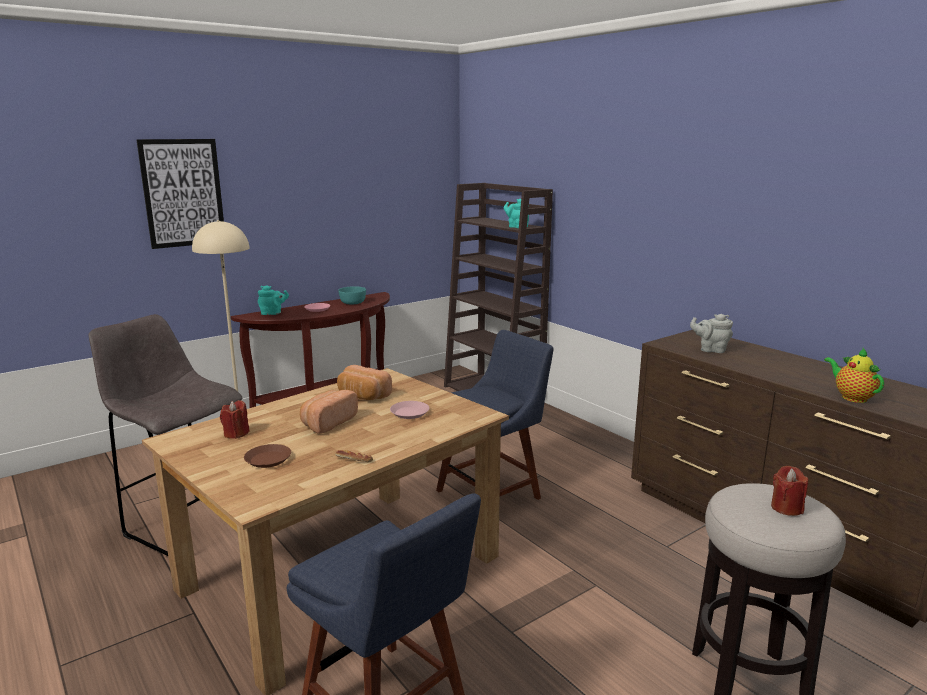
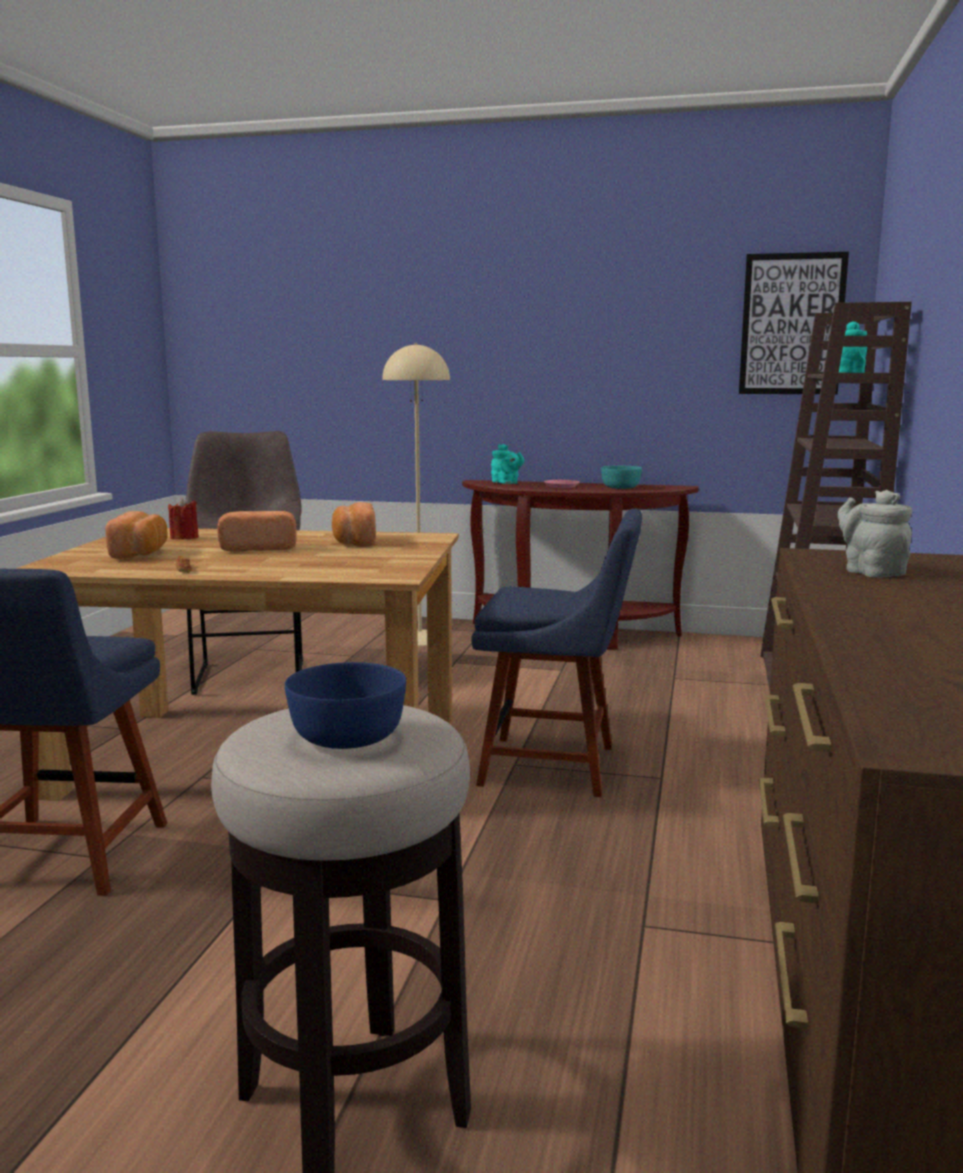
camera: 50 degrees right, 5 degrees down
(183, 193) = (428, 319): picture -> picture (792, 324)
(268, 459) = (141, 553): brown plate -> bread
(409, 413) = (341, 559): pink plate -> none
(786, 508) = (347, 735): red candle -> blue bowl
(851, 397) = (878, 660): teapot -> none

